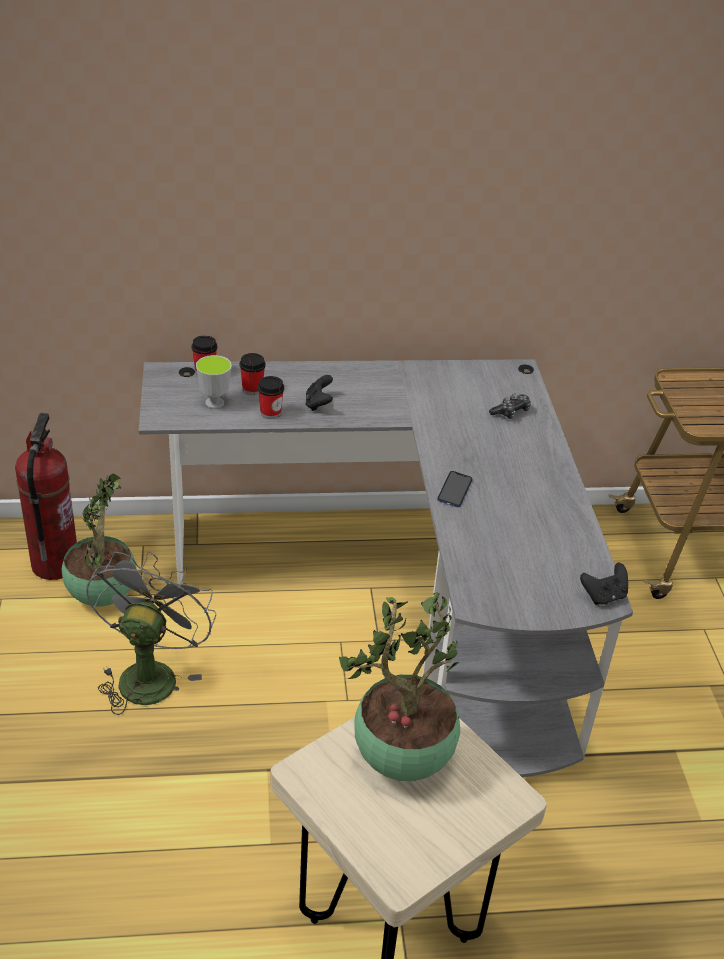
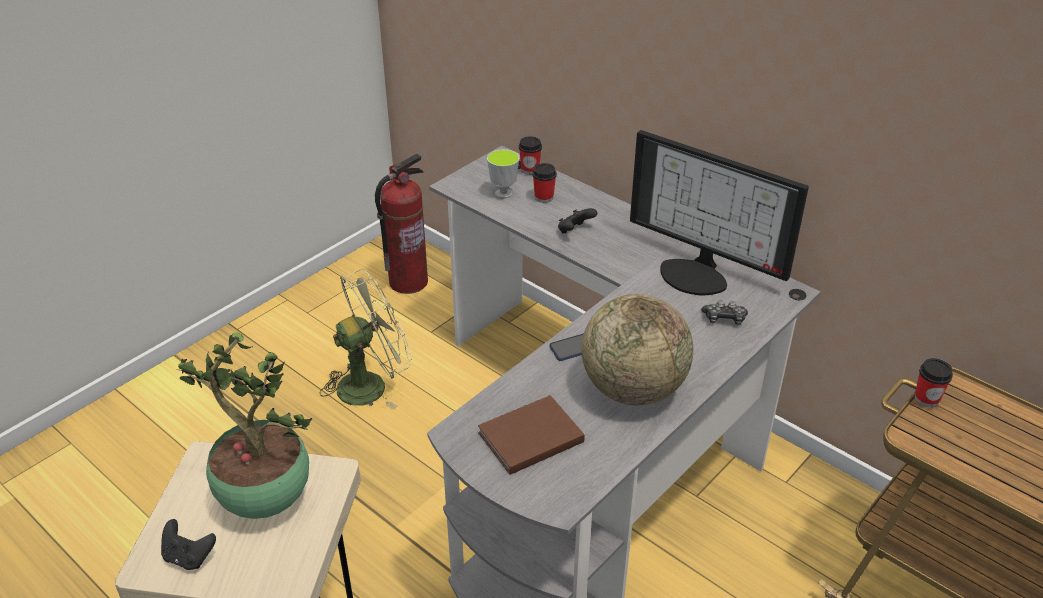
camera: 50 degrees right, 0 degrees up
(102, 594) = (410, 317): potted plant -> none
(149, 673) = (371, 384): grey fan -> green fan
(270, 413) = (530, 219): cup -> cup (926, 399)
(448, 389) = (697, 273): none -> monitor
(522, 572) = (527, 437): none -> brown book
(531, 495) = (633, 389): none -> globe
(603, 596) = (563, 500): black game controller -> black game controller (189, 557)

